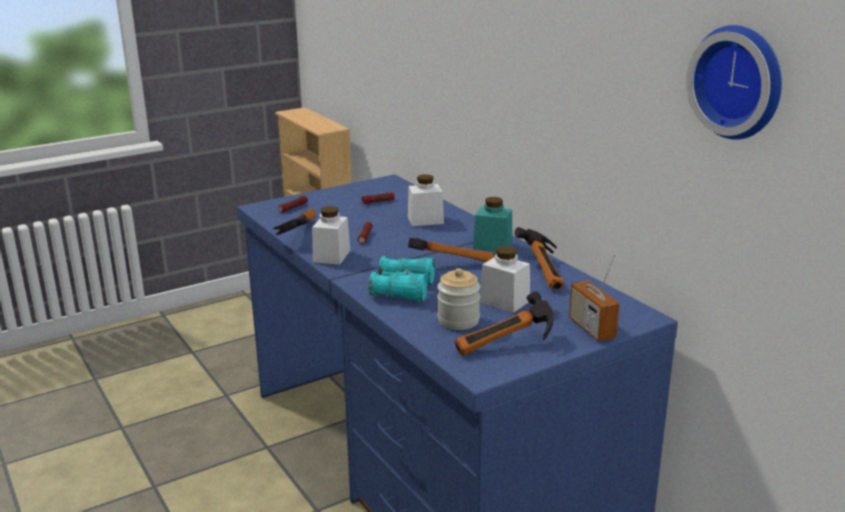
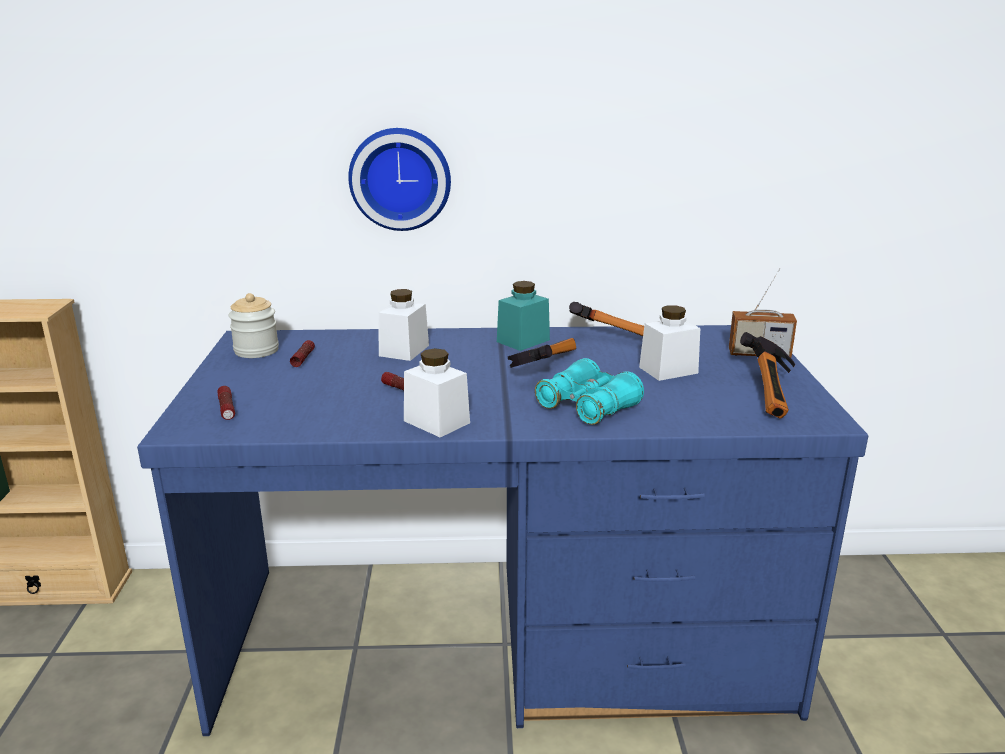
camera: 60 degrees left, 0 degrees up
(296, 233) = (324, 426): hammer -> none
(458, 320) = (696, 400): jar -> jar (256, 350)
(740, 81) = (823, 76): wall clock -> wall clock (400, 178)

